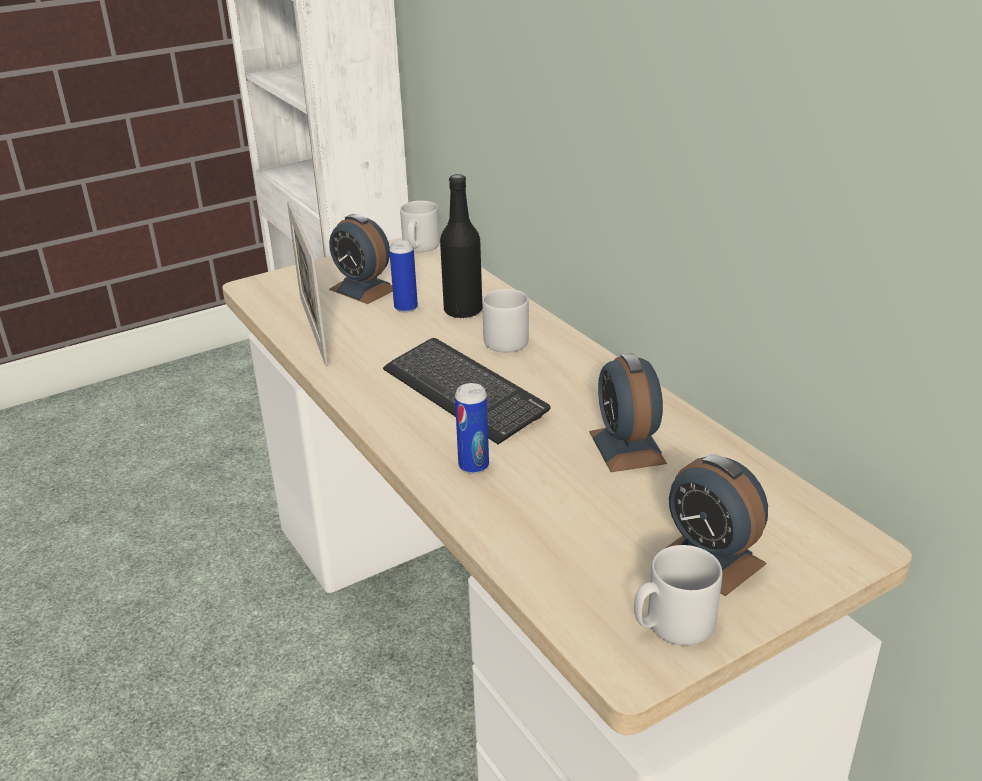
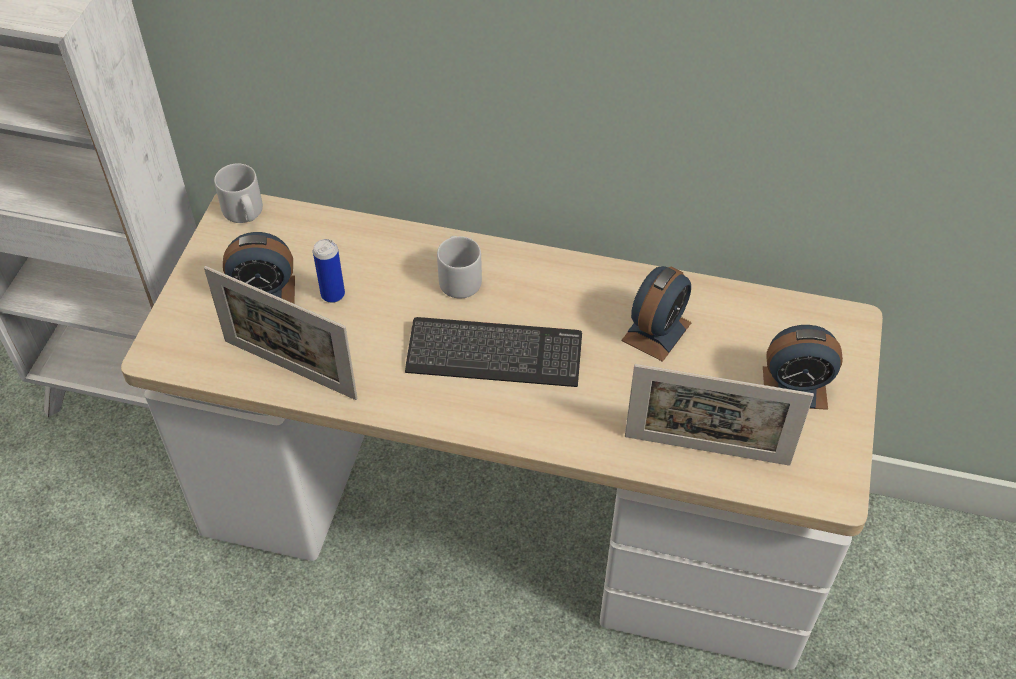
camera: 45 degrees left, 20 degrees up
(463, 311) = (384, 269): black bottle -> none
(473, 466) = (585, 417): can -> none
(546, 550) = (706, 450): none -> picture frame
(627, 447) = (656, 331): alarm clock -> alarm clock turned 90 degrees counterclockwise
(672, 625) = (824, 450): grey mug -> none

